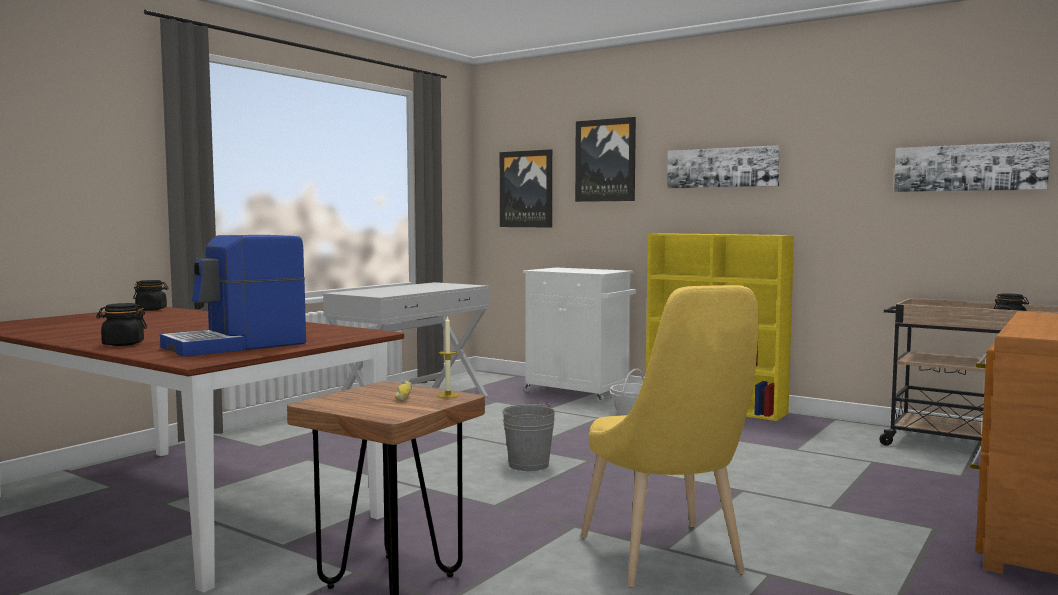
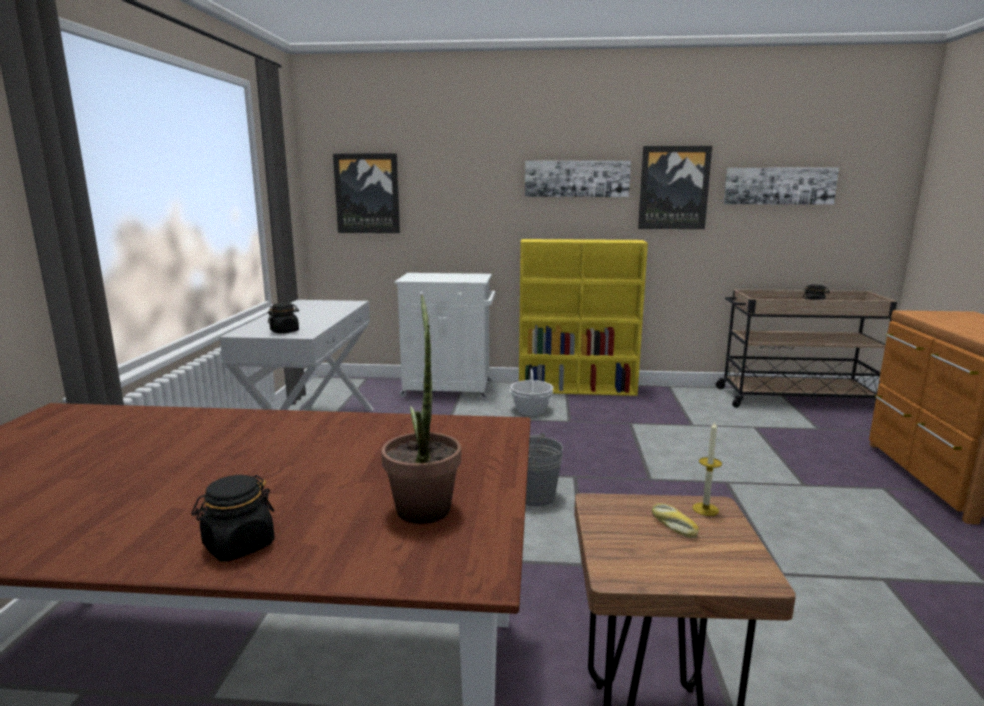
camera: 30 degrees left, 10 degrees up
(151, 309) = (55, 416): black jar -> black jar (285, 331)
(237, 345) = (424, 503): coffee machine -> potted plant
(605, 160) = (457, 167): picture -> picture (673, 188)
(666, 560) = (804, 589): yellow chair -> none

